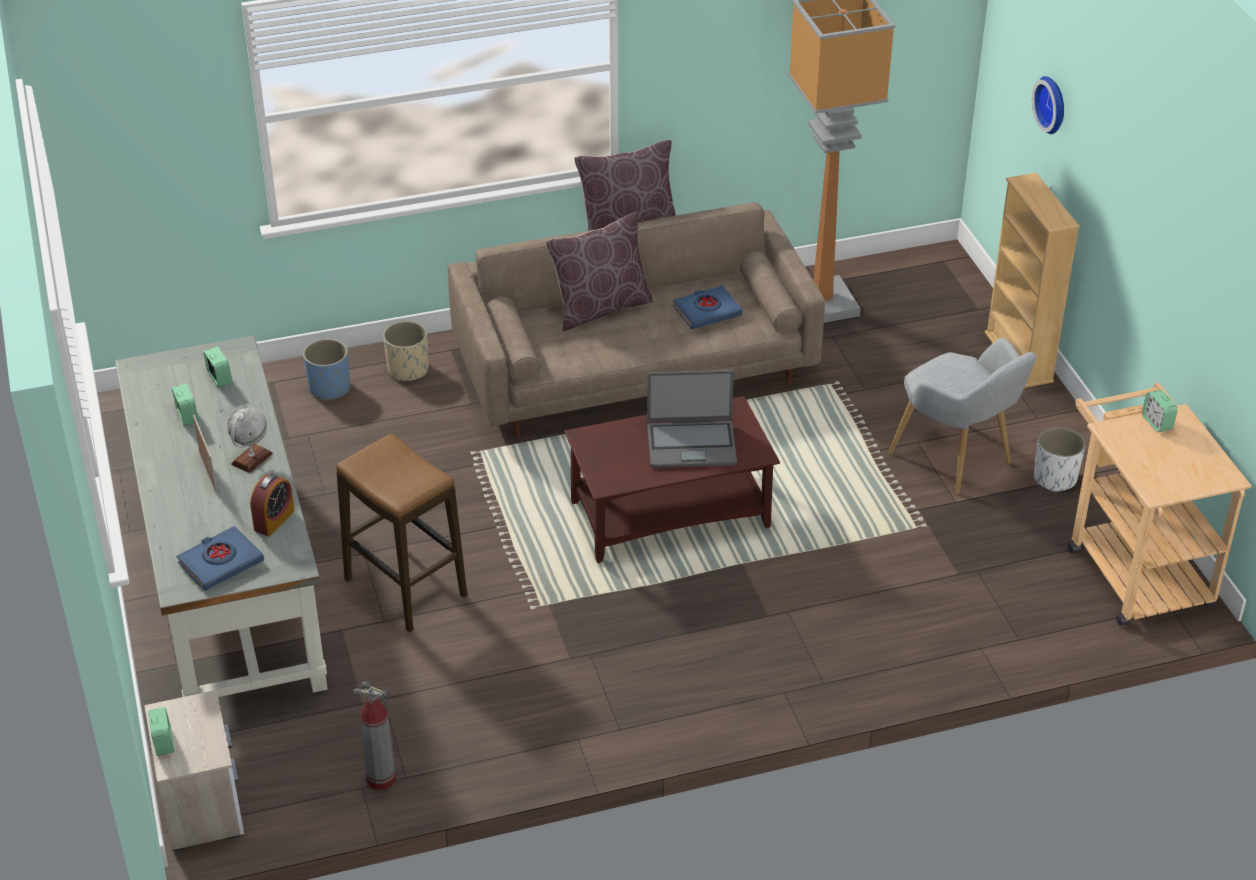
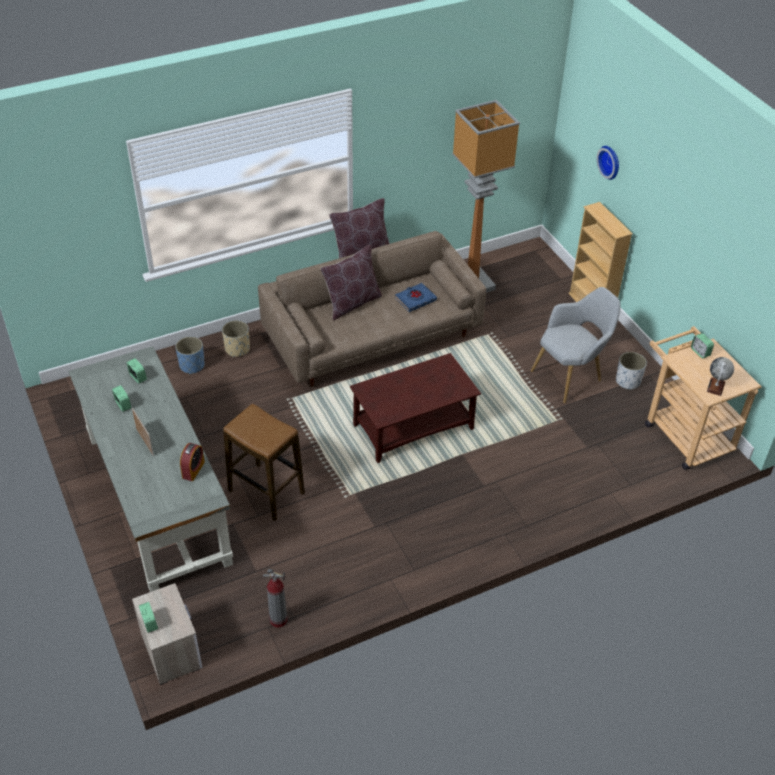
camera: 10 degrees left, 5 degrees up
(220, 562) = (166, 502): blue book -> none
(252, 459) = (170, 430): globe -> globe (716, 387)
(691, 445) = (427, 387): laptop -> none
(957, 461) = (571, 376): grey armchair -> grey armchair turned 75 degrees counterclockwise

